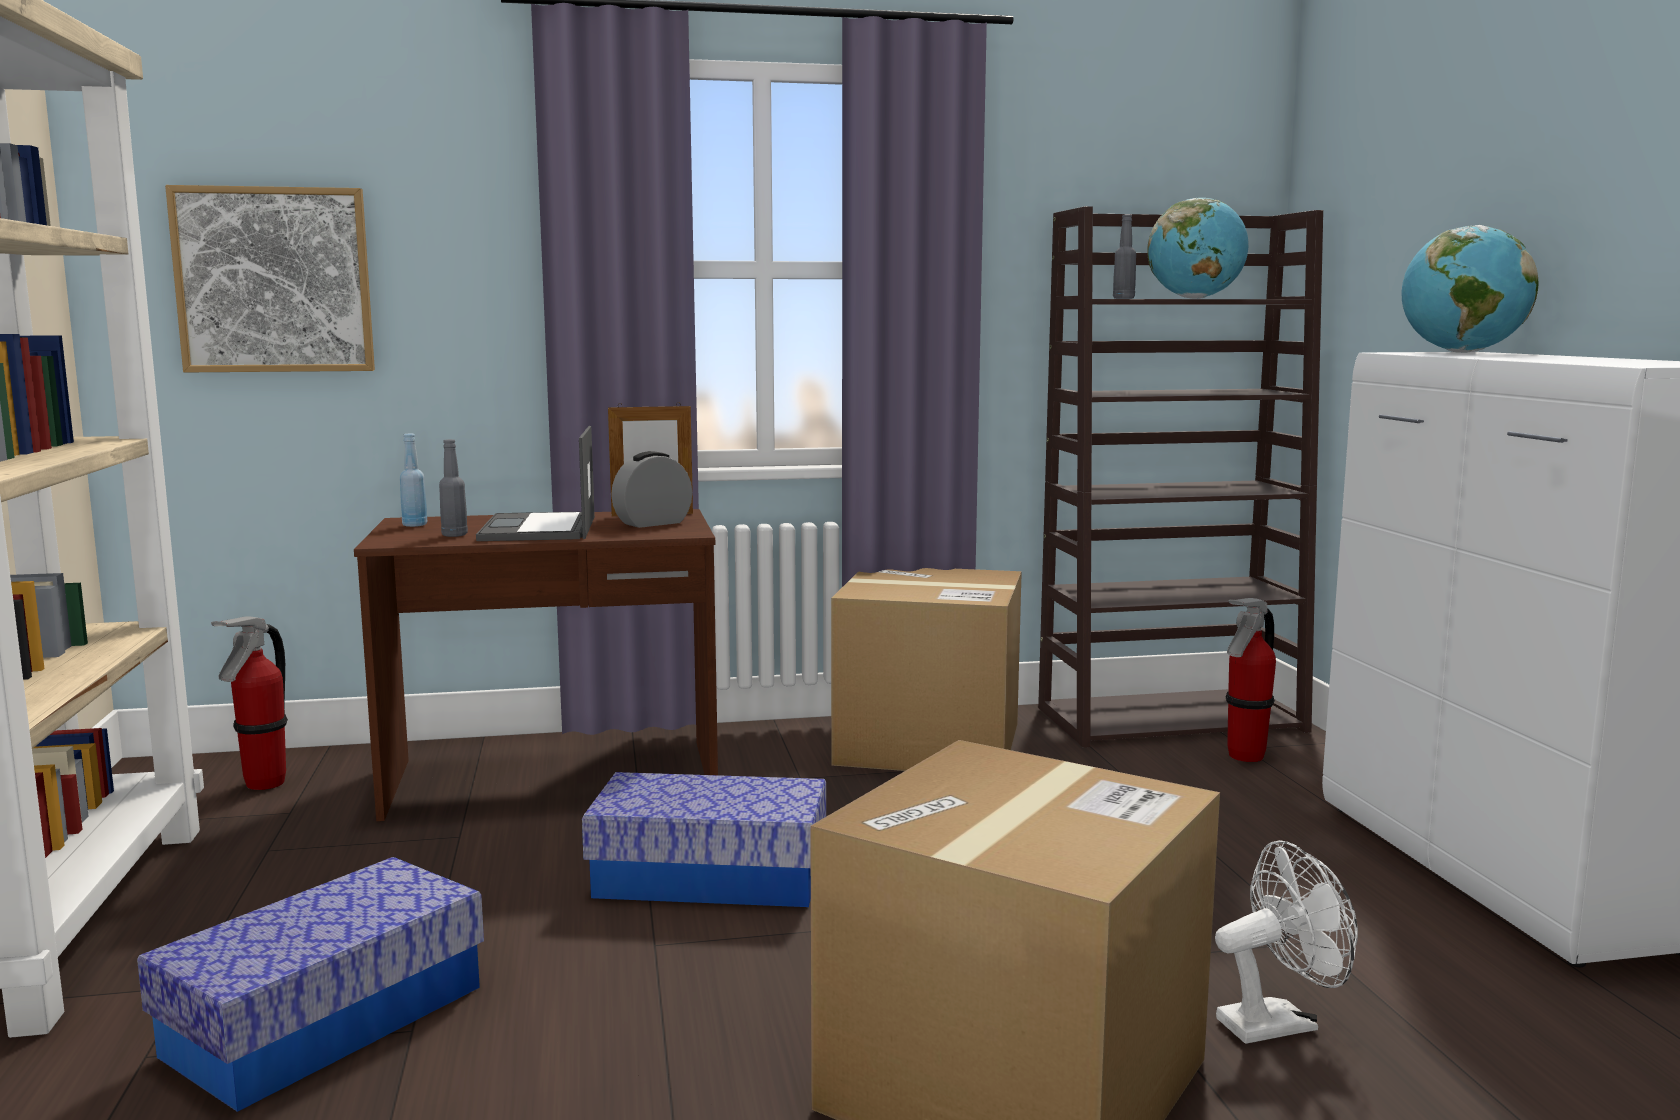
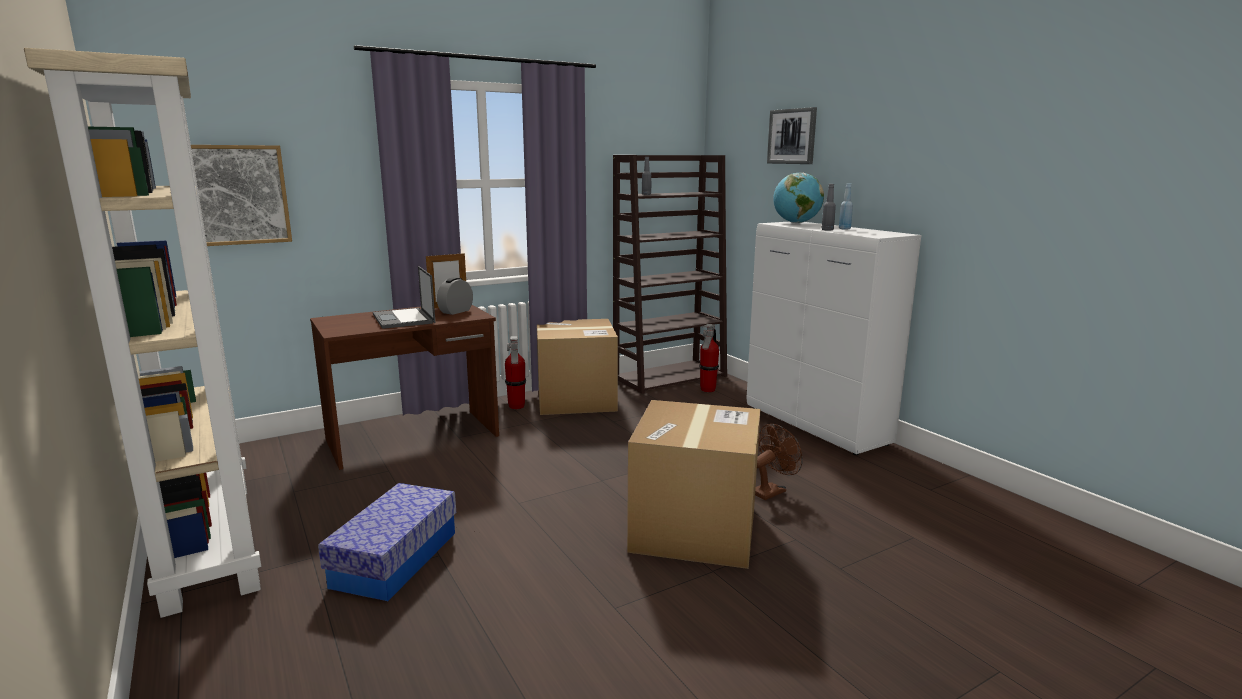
camera: 20 degrees left, 5 degrees up
(264, 784) = (260, 460): fire extinguisher -> fire extinguisher (516, 407)
(414, 525) = (334, 321): blue bottle -> blue bottle (844, 229)
(454, 535) = (365, 326): grey bottle -> grey bottle (827, 230)
(710, 877) = (521, 471): storage box -> none
(1195, 298) = (675, 194): globe -> none
(1278, 1022) = (771, 491): white fan -> brown fan
(1471, 146) = (792, 136): none -> picture

